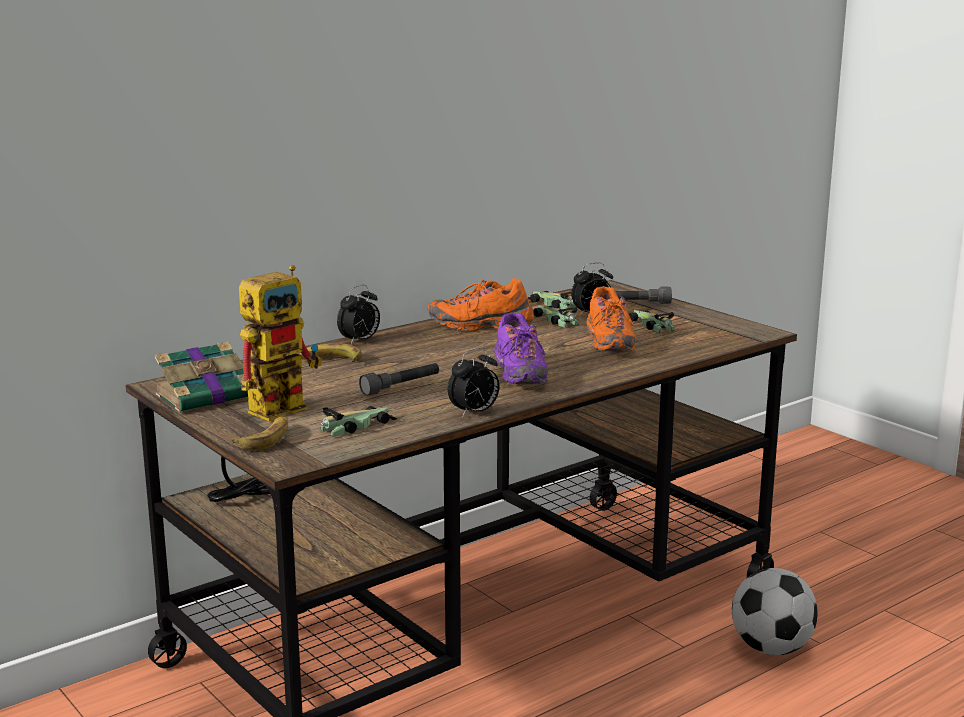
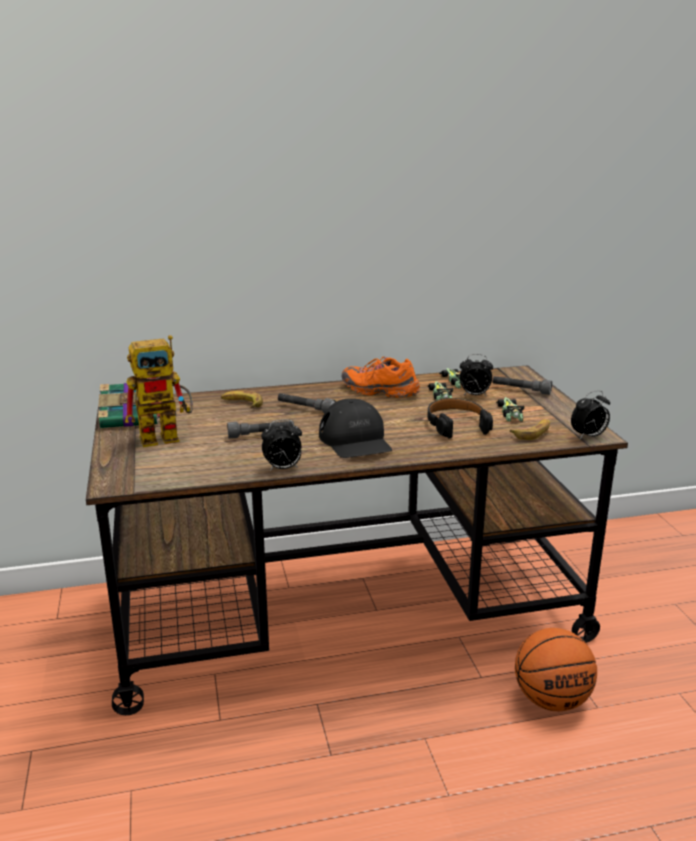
camera: 25 degrees right, 5 degrees up
(266, 439) = (123, 461): banana -> banana (532, 433)
(356, 426) = (191, 463): toy car -> none
(360, 341) = (281, 390): alarm clock -> alarm clock (588, 436)
(417, 354) = (305, 409): none -> grey flashlight
(520, 375) = (355, 441): purple shoe -> black cap
(609, 344) = (456, 424): orange shoe -> black headphones
(771, 648) = (551, 700): football -> basketball

